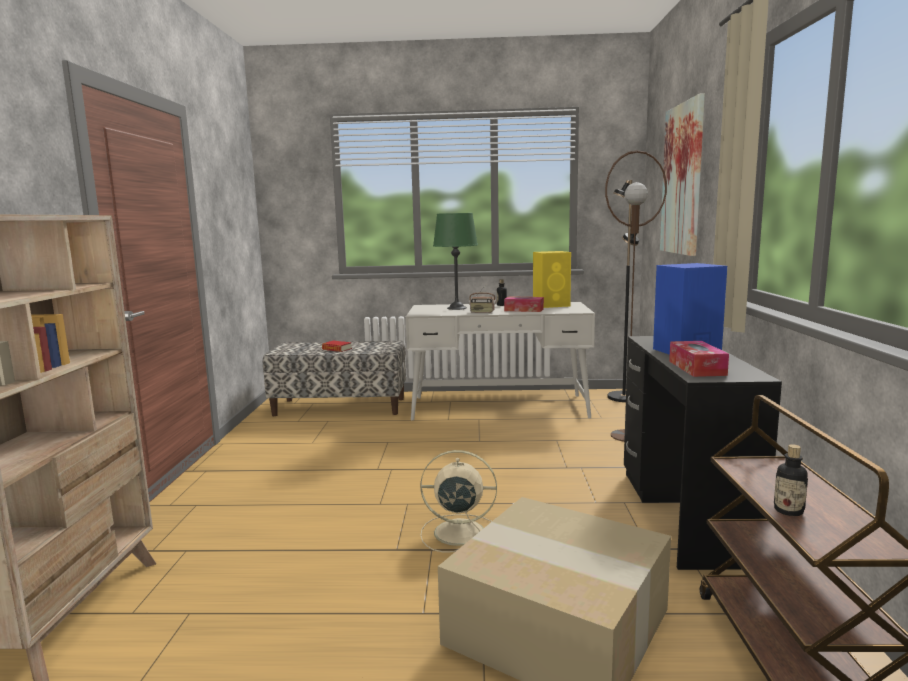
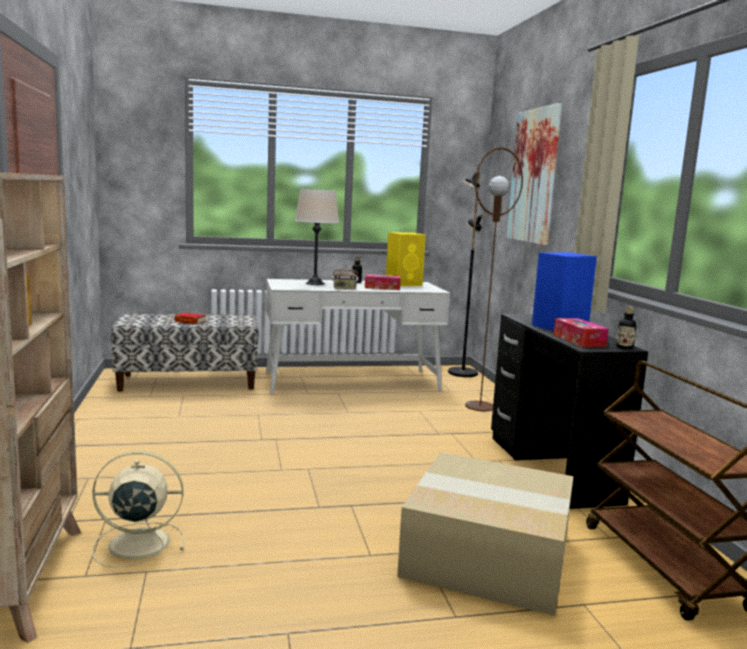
camera: 15 degrees left, 0 degrees up
(456, 308) = (315, 283): green table lamp -> beige table lamp
(457, 532) = (367, 490): beige fan -> beige fan (136, 543)
(788, 511) = (677, 445): bottle -> bottle (624, 348)

